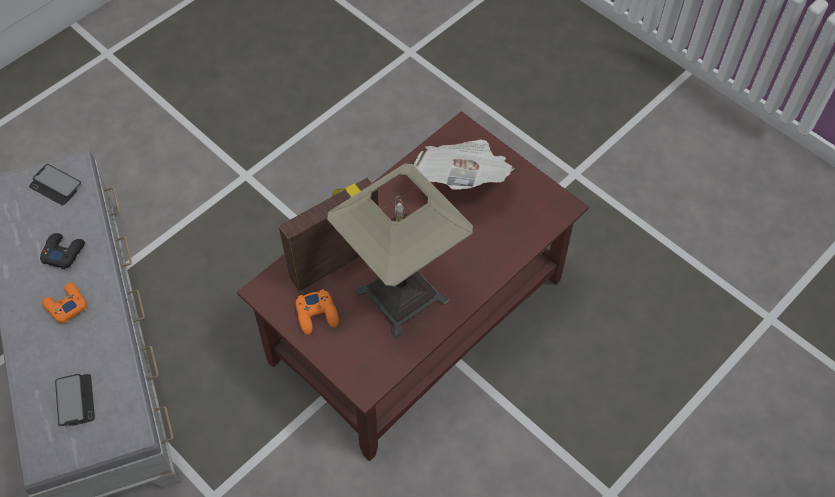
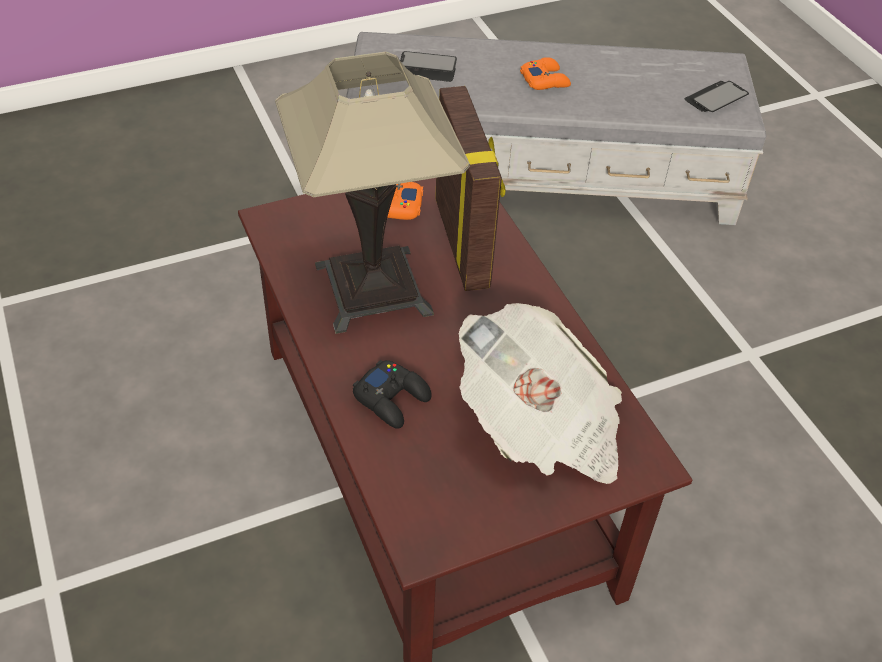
camera: 110 degrees right, 10 degrees down
(63, 252) = (616, 89): black game controller -> black game controller (392, 398)

